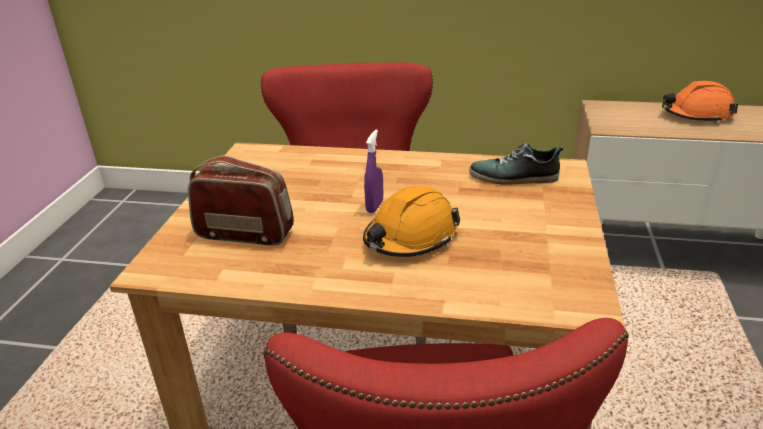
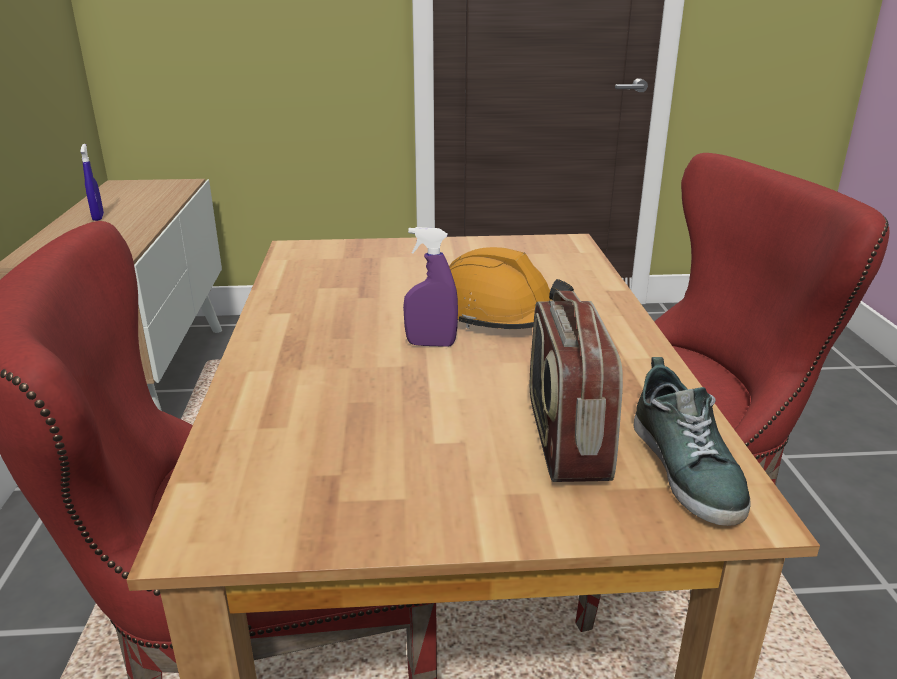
camera: 105 degrees left, 5 degrees down
(514, 177) = (325, 270): shoe -> shoe (687, 467)
(696, 115) = (98, 217): orange hard hat -> blue spray bottle

